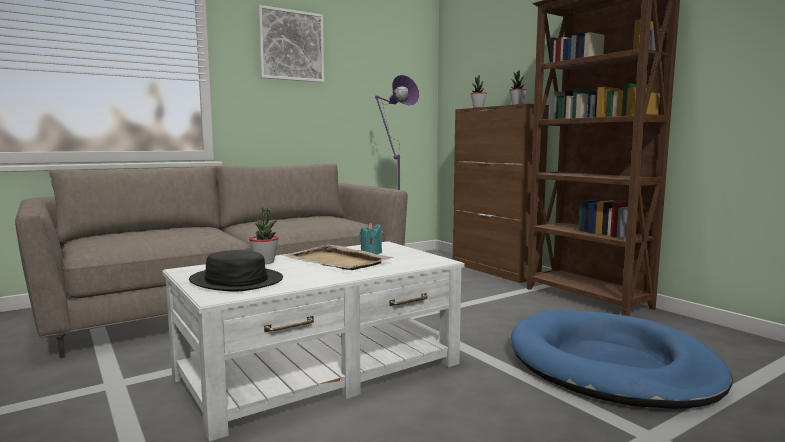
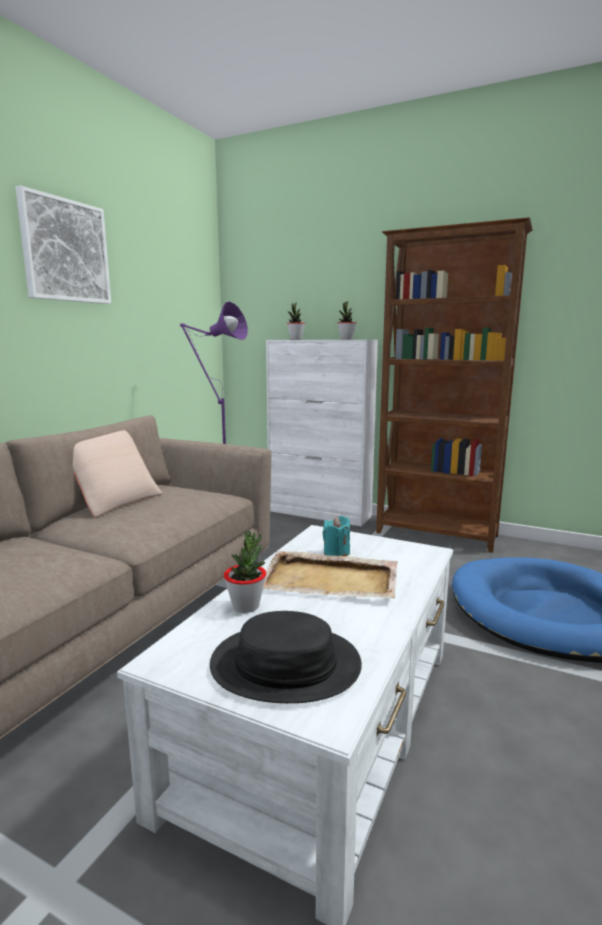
camera: 30 degrees left, 5 degrees up
(286, 218) = (114, 501): none -> beige pillow
(494, 270) = (319, 513): brown cabinet -> white cabinet

